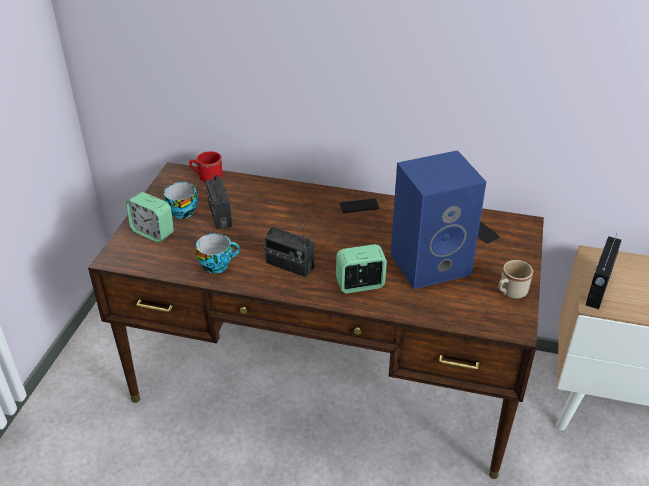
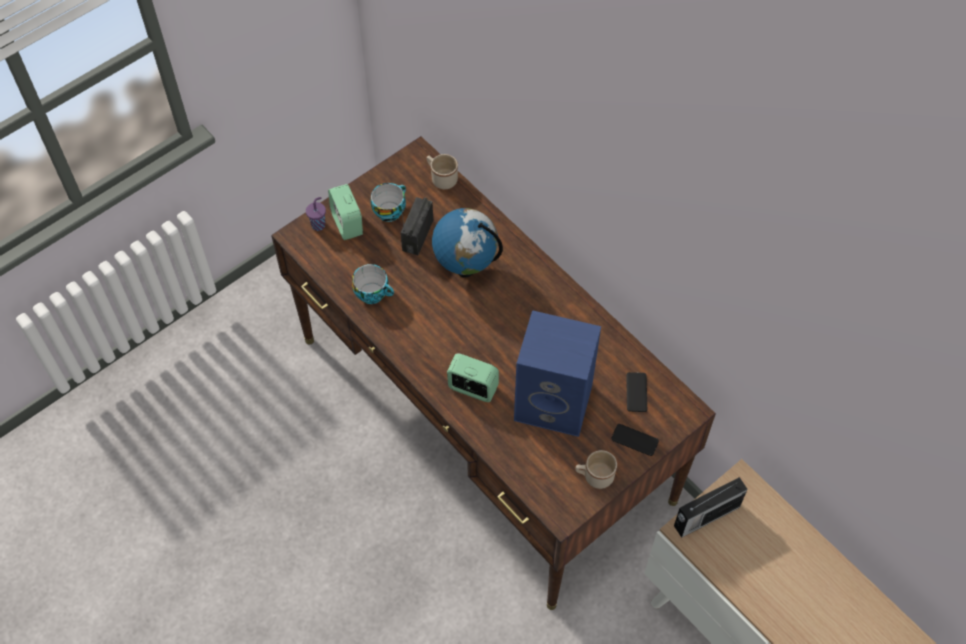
camera: 35 degrees right, 20 degrees up
(127, 243) = (319, 224): none -> purple cup
(207, 177) = (441, 178): red mug -> beige mug
(278, 218) = (465, 268): none -> globe
(289, 265) = (431, 330): radio -> none
(359, 206) = (550, 296): phone -> phone (634, 440)

